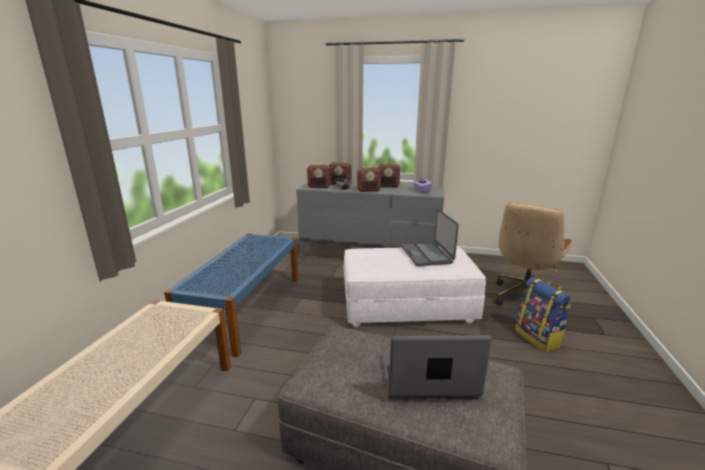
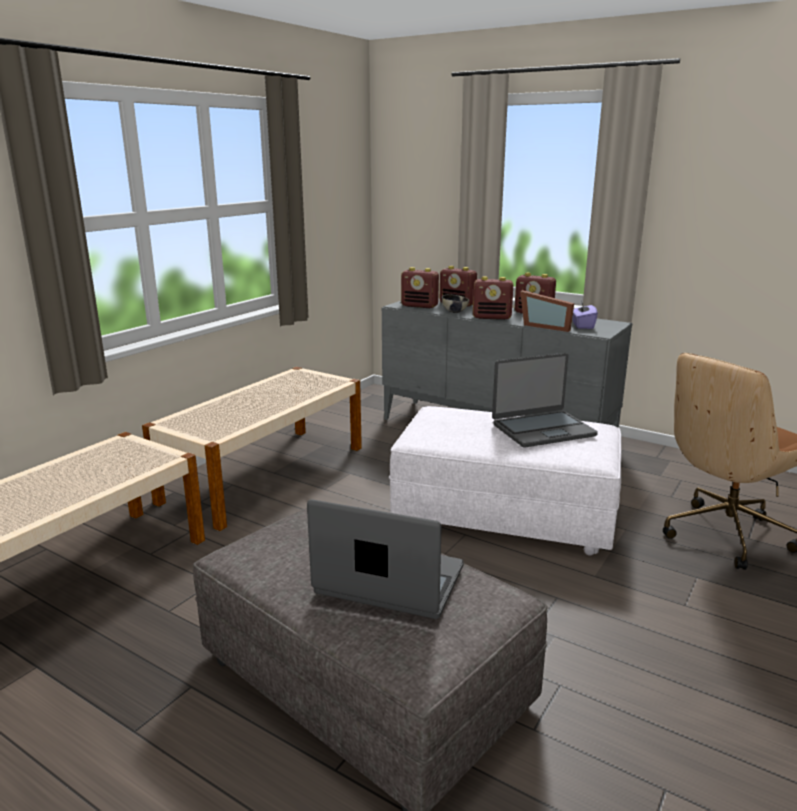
camera: 20 degrees right, 0 degrees up
(245, 308) = (265, 473): blue bench -> beige bench
(403, 193) = (546, 326): none -> picture frame
(427, 255) = (542, 430): laptop -> laptop turned 120 degrees counterclockwise
(538, 338) = (699, 599): backpack -> none

